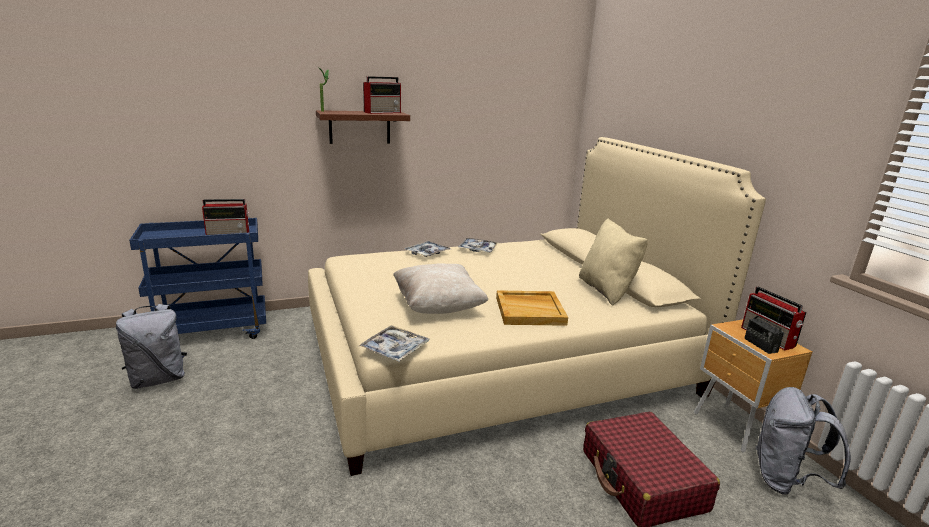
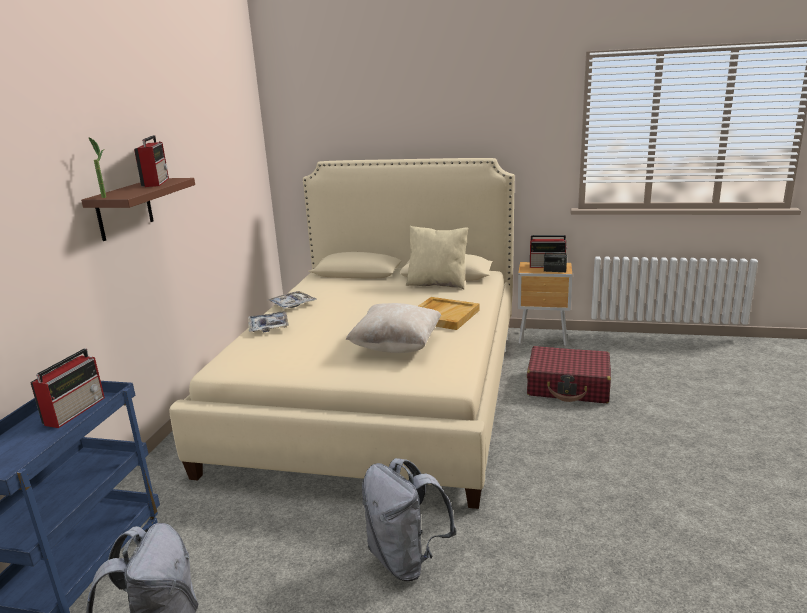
camera: 55 degrees left, 0 degrees up
(394, 349) = (457, 378): tray -> none
(785, 480) = (596, 345): grey backpack -> grey backpack (406, 559)

